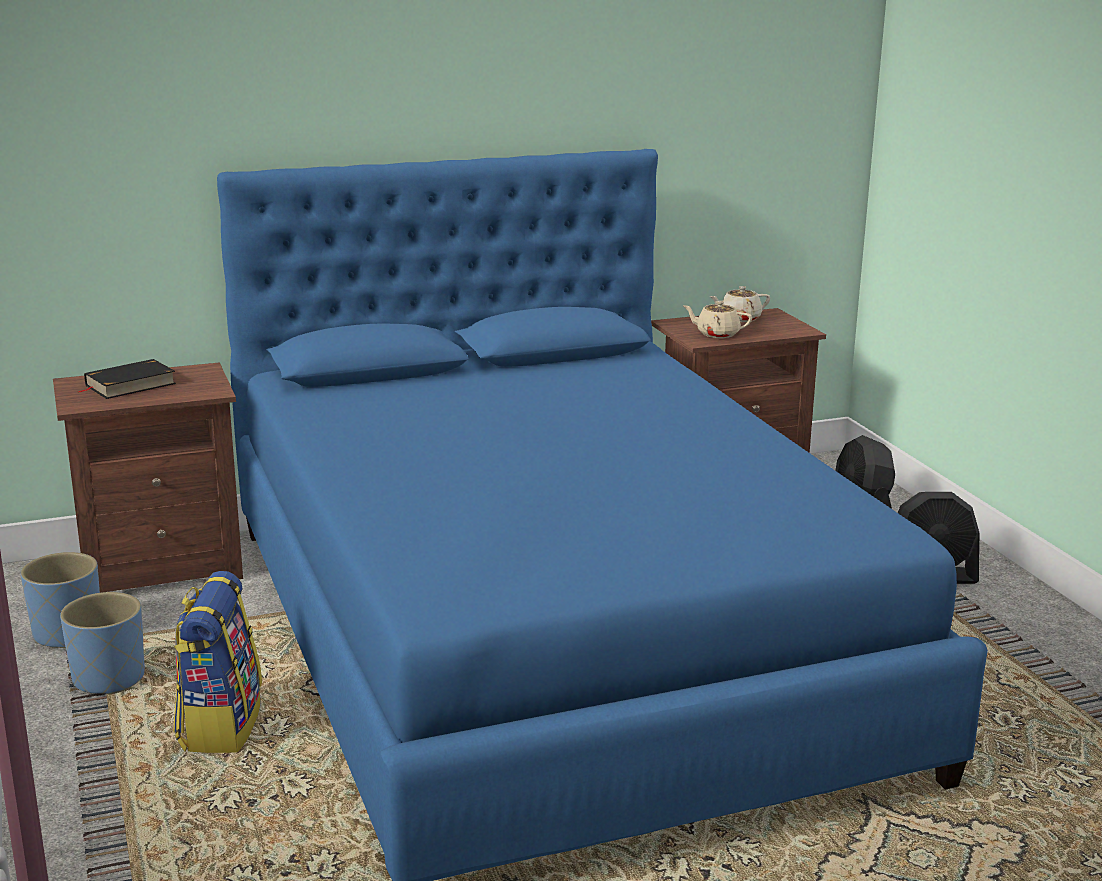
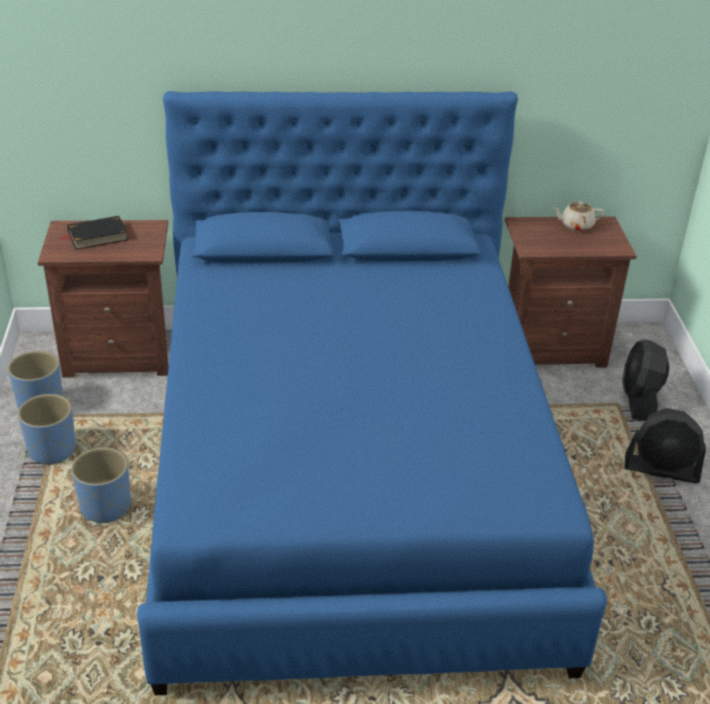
camera: 15 degrees right, 15 degrees up
(220, 725) = (105, 506): backpack -> blue planter
(716, 334) = (548, 242): beige teapot -> none

